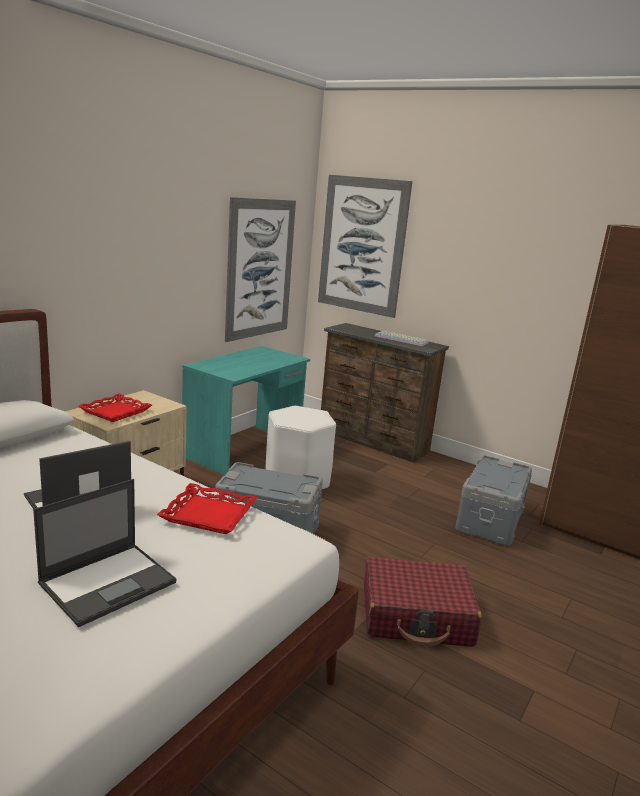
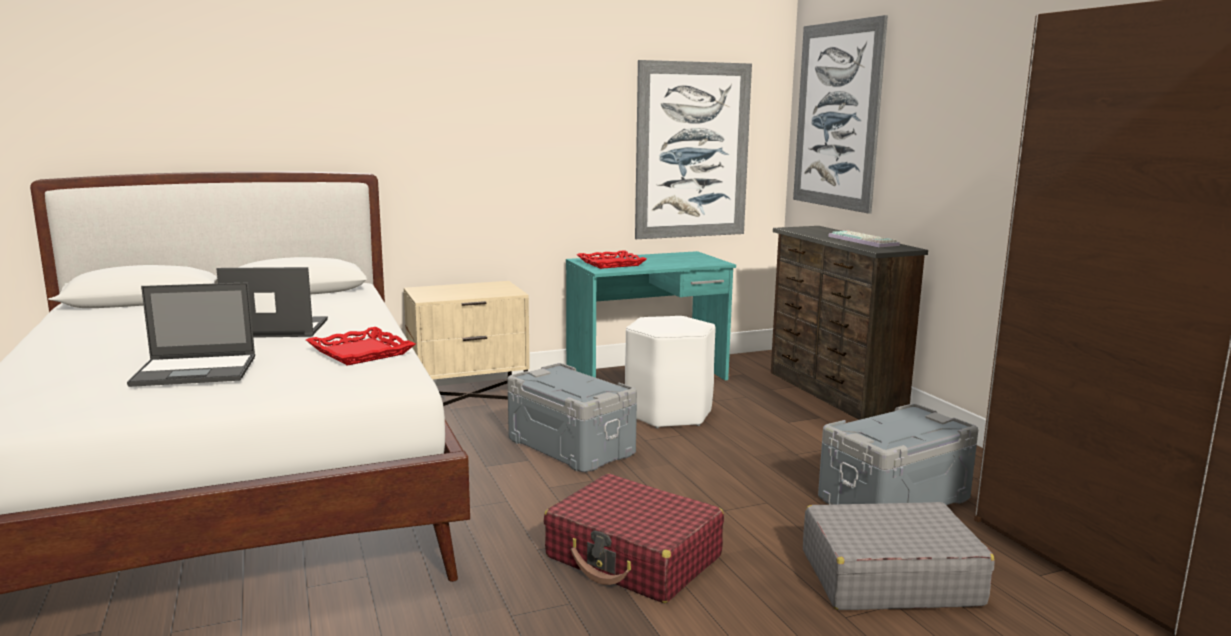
camera: 35 degrees right, 5 degrees down
(116, 412) = (449, 292): red tray -> red tray (611, 264)
(548, 580) = (888, 577): none -> grey suitcase

